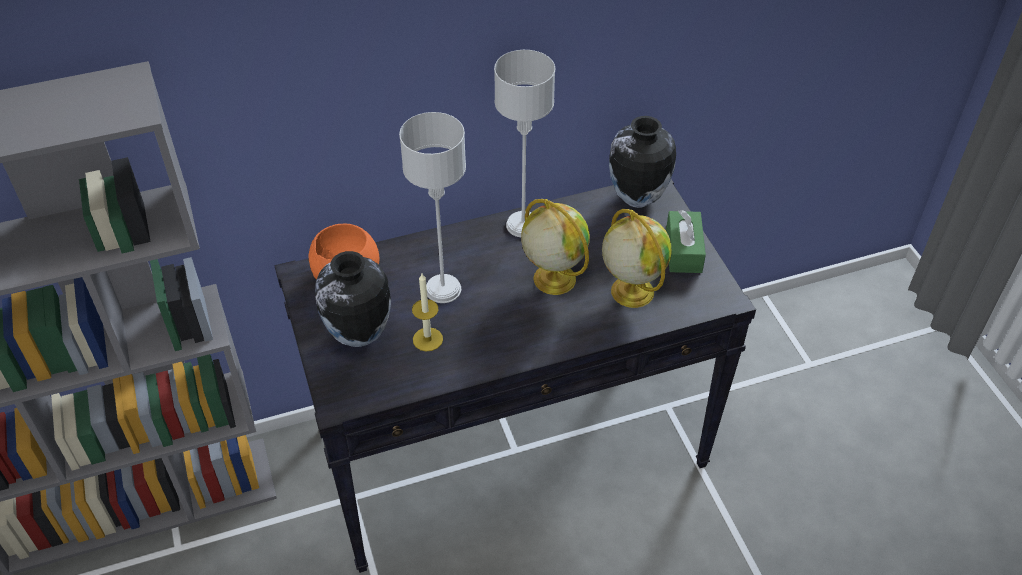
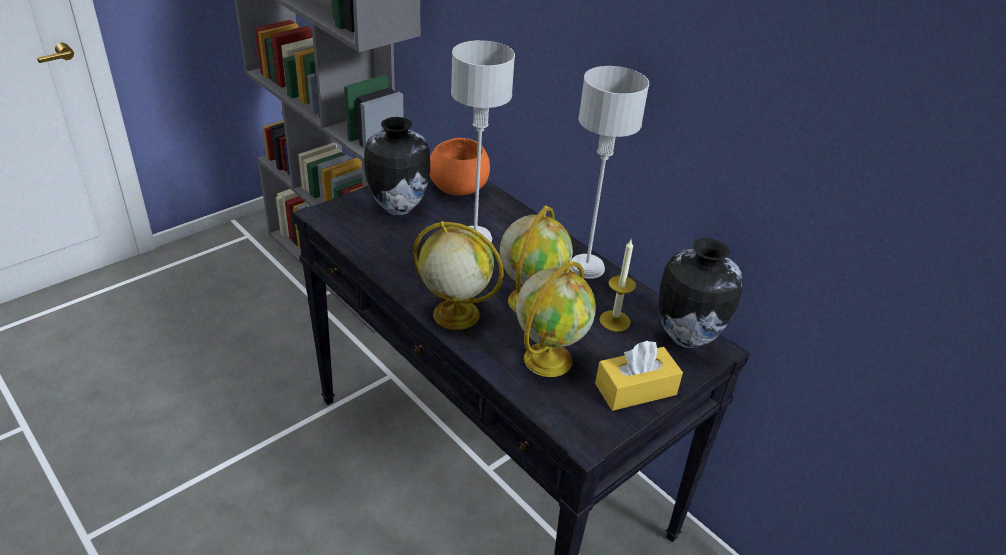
camera: 65 degrees right, 10 degrees down
(427, 339) = (412, 243): candle -> candle (615, 321)
(551, 336) = (454, 314): none -> globe
(683, 250) = (635, 389): green tissue box -> yellow tissue box

